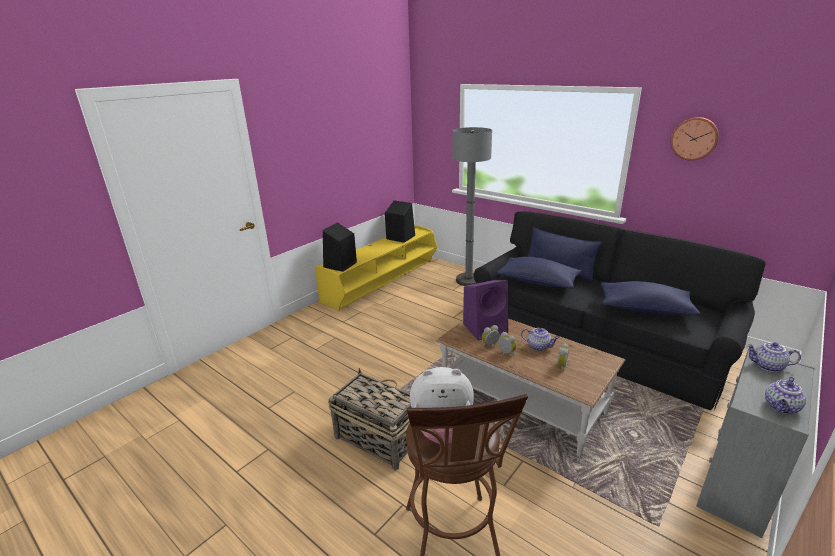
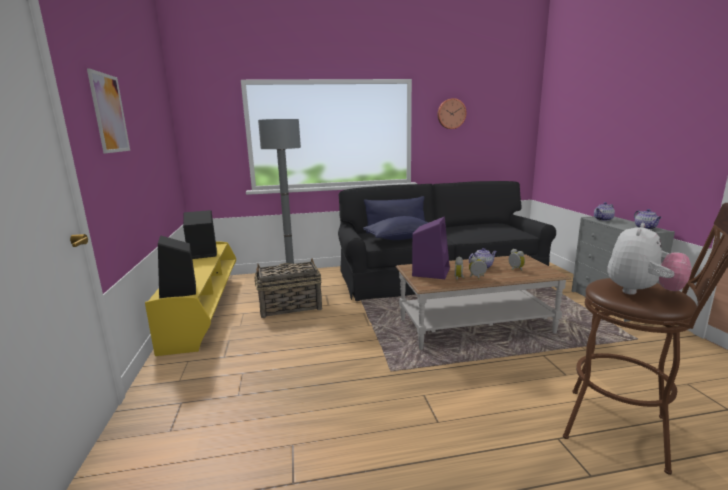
camera: 50 degrees left, 10 degrees down
(305, 137) = (109, 113): none -> picture
(378, 437) = (447, 413): basket -> basket (289, 306)
(644, 309) = (483, 231): blue pillow -> none

